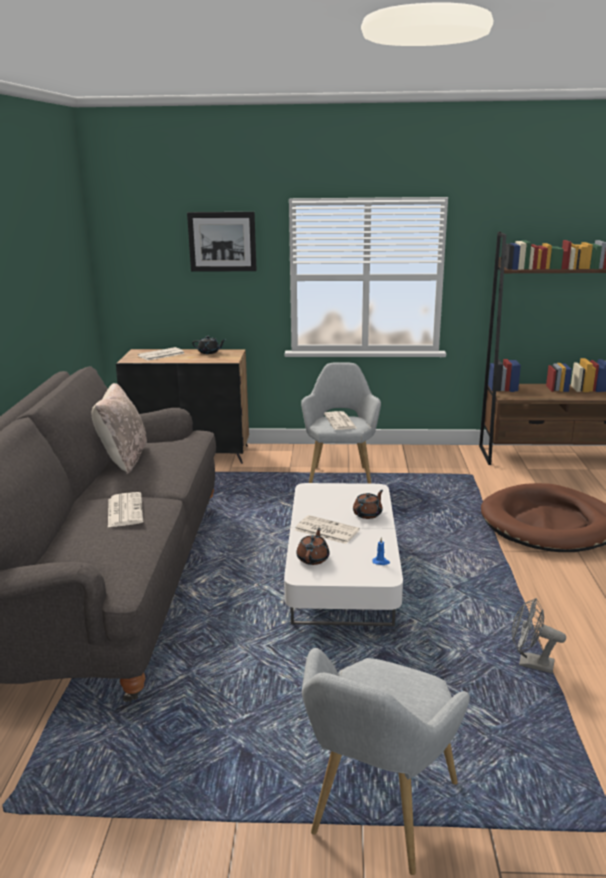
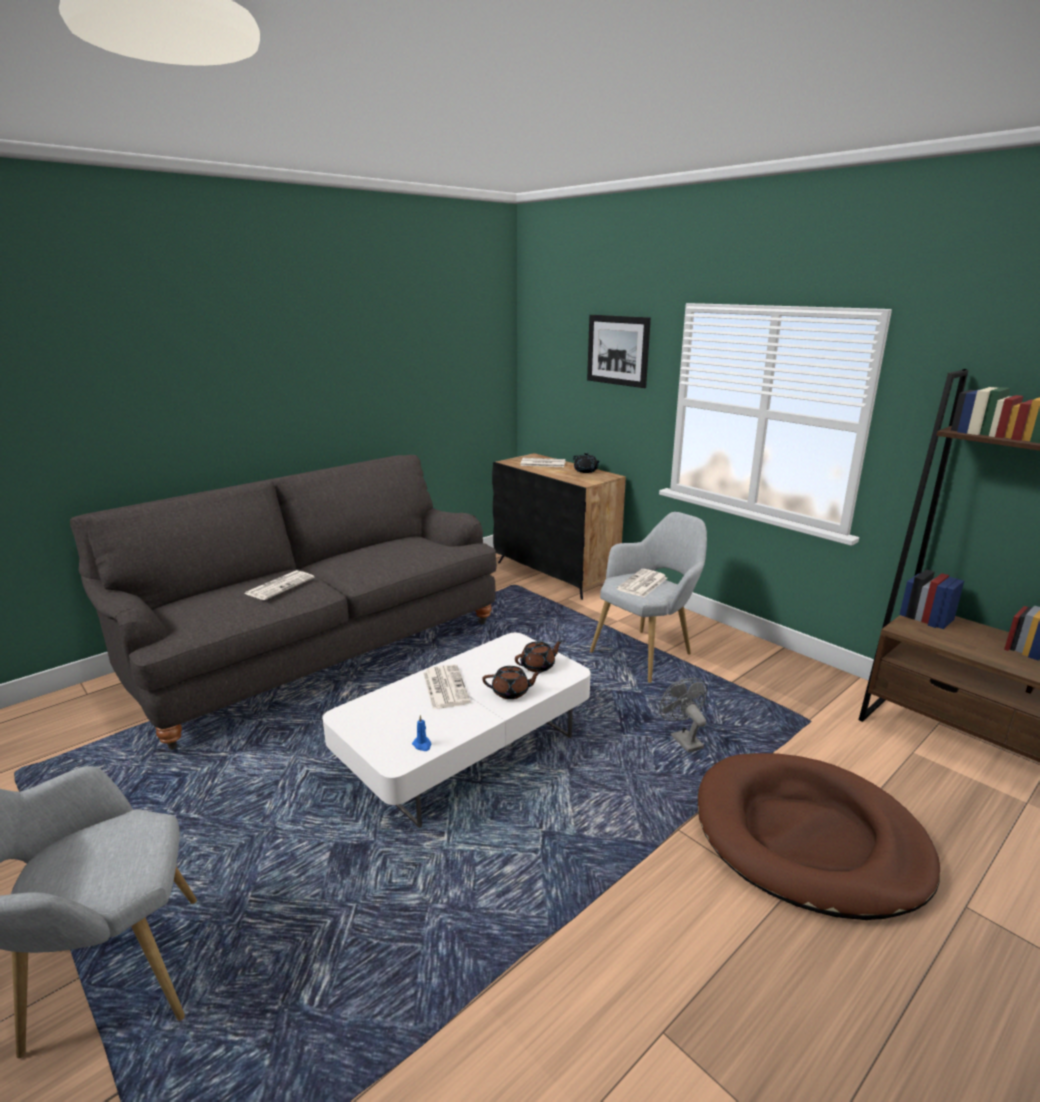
camera: 45 degrees right, 0 degrees up
(123, 459) = (374, 546): beige pillow -> none
(313, 558) = (382, 706): brown teapot -> brown teapot (538, 666)
(530, 663) = (461, 976): grey fan -> grey fan (682, 739)

